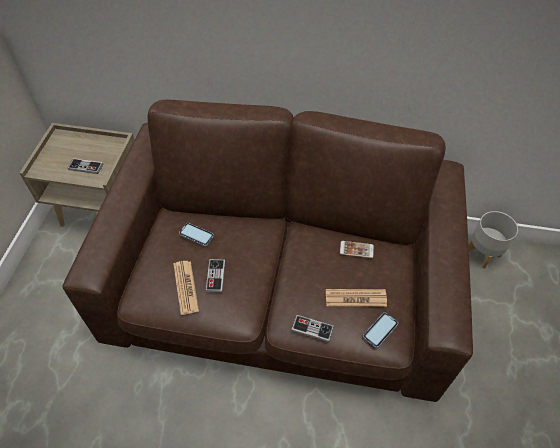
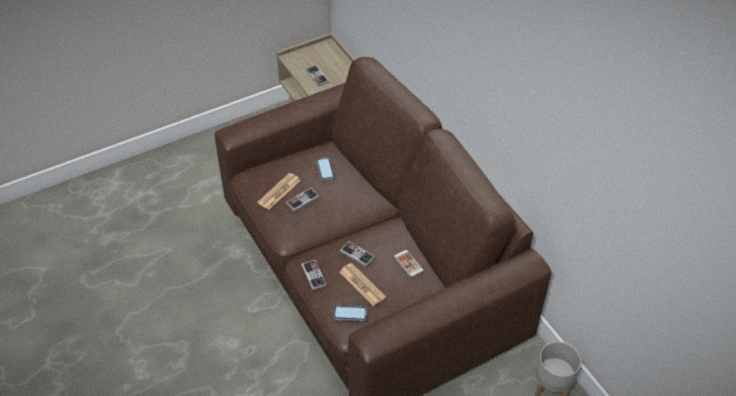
camera: 50 degrees right, 5 degrees down
(318, 278) = (357, 254): none -> game controller

